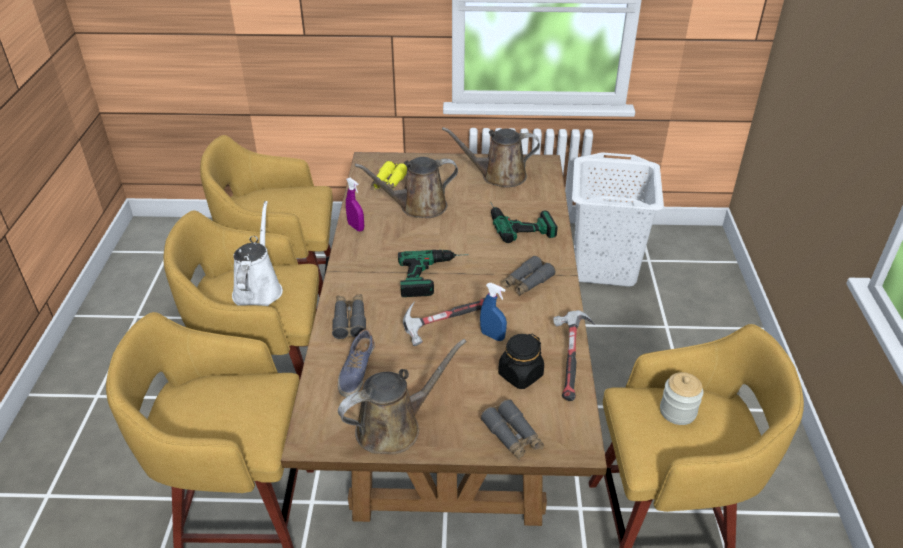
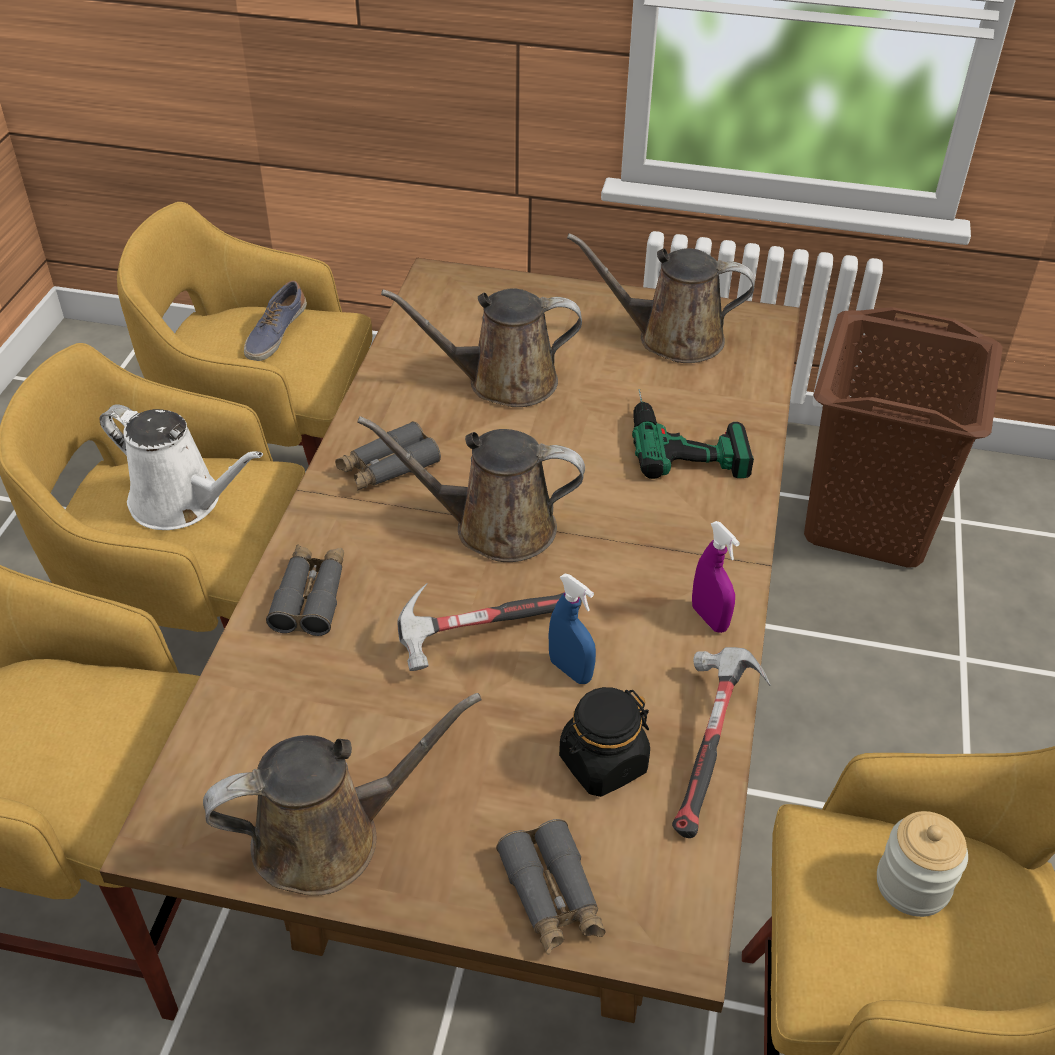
camera: 10 degrees right, 5 degrees up
(259, 289) = (182, 502): white watering can -> white watering can turned 105 degrees clockwise
(356, 227) = (376, 408): purple spray bottle -> purple spray bottle (709, 618)
(356, 371) = (292, 706): shoe -> shoe (275, 335)
(389, 183) = (461, 327): yellow binoculars -> none
(434, 275) = (494, 527): power drill -> brown watering can
(527, 282) = (667, 566): grey binoculars -> grey binoculars (387, 468)
(604, 266) = (870, 520): white laundry basket -> brown laundry basket

